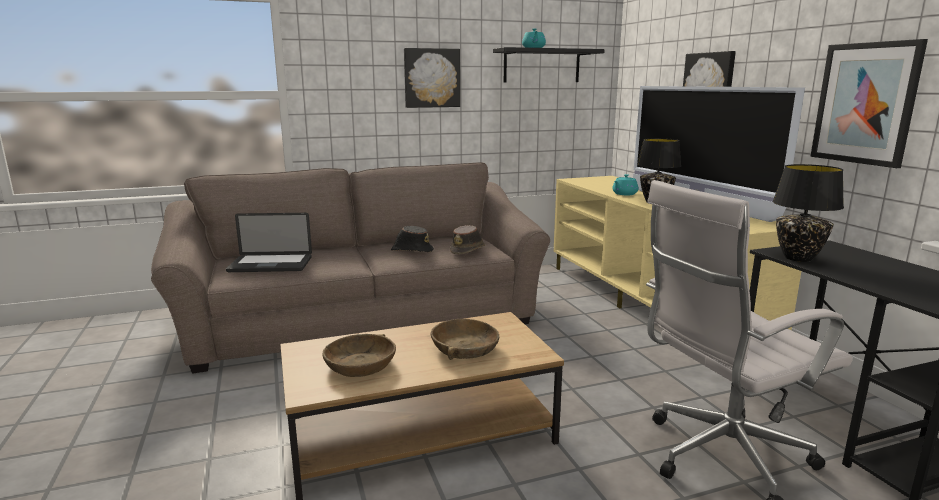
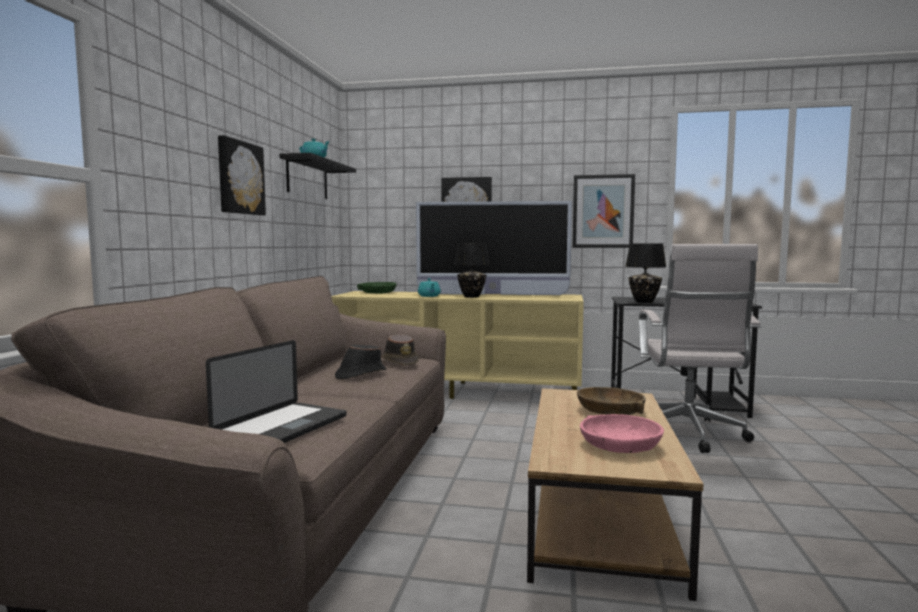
camera: 60 degrees left, 10 degrees down
(360, 365) = (619, 445): brown bowl -> pink bowl
(613, 181) = (378, 292): none -> green bowl

